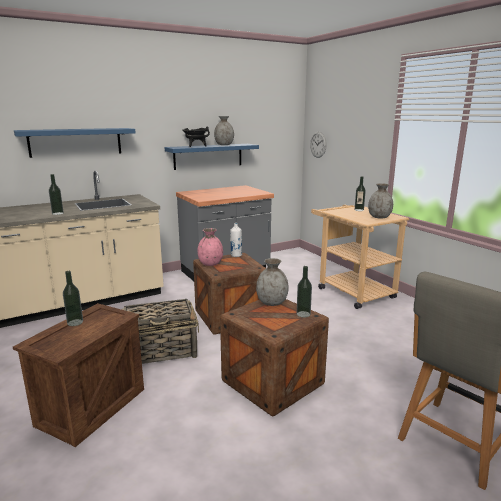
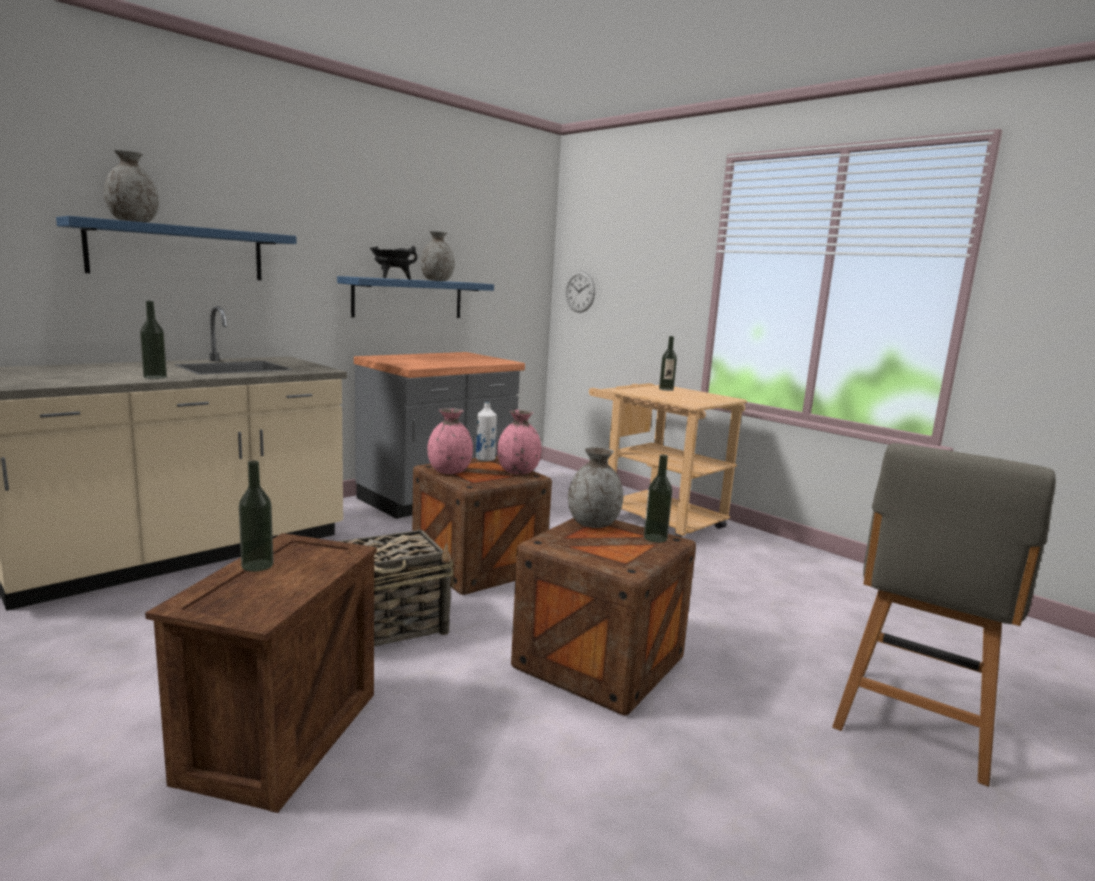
camera: 15 degrees left, 5 degrees down
(250, 265) = (517, 472): none -> pink vase
(379, 217) = (704, 398): grey vase -> grey vase (133, 222)

